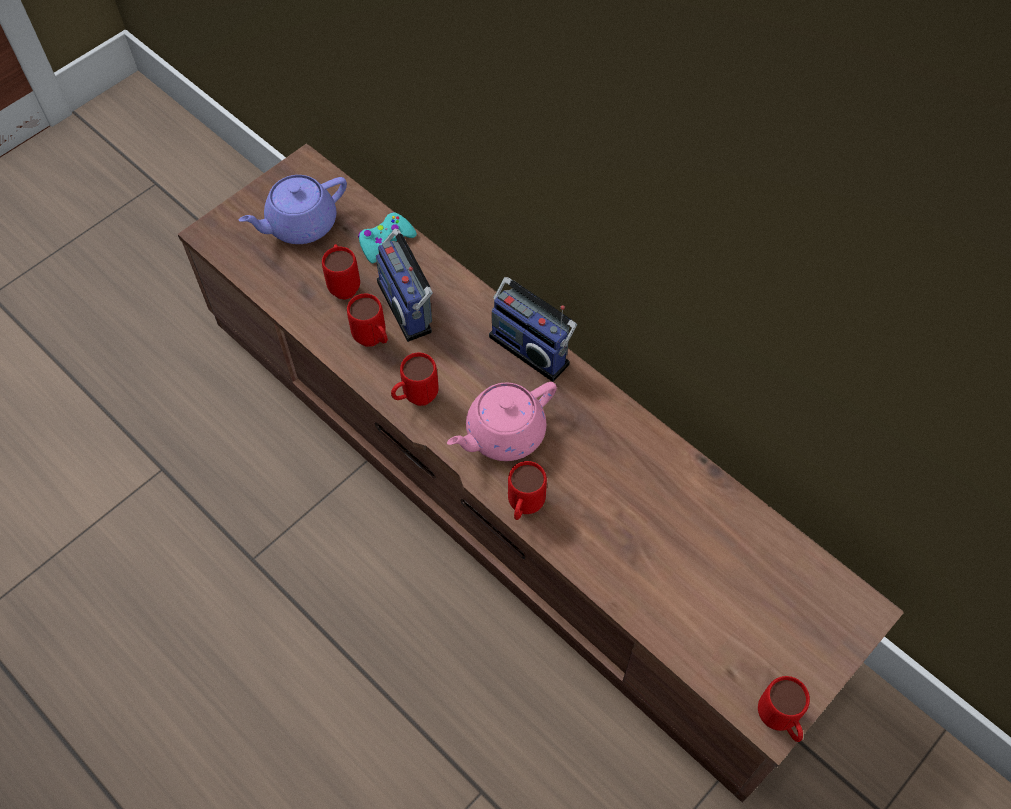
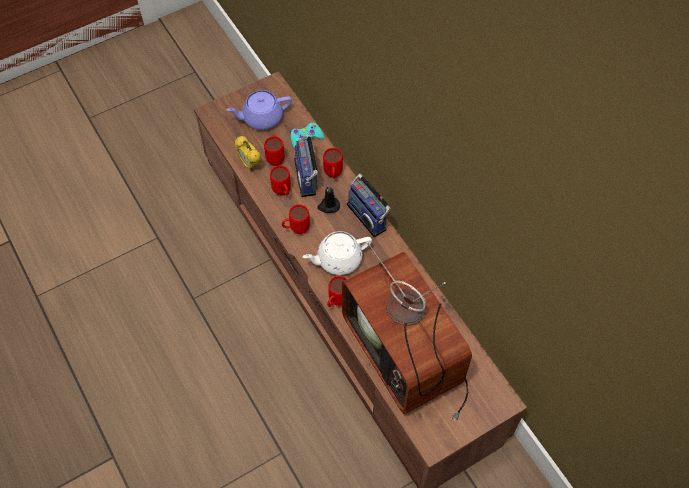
camera: 15 degrees right, 0 degrees up
(302, 306) = (249, 164): none -> alarm clock
(459, 346) = (328, 206): none -> black candle
(503, 434) = (338, 259): pink teapot -> white teapot
(674, 569) = (407, 354): none -> television
(778, 722) = (437, 446): red mug -> red mug (333, 175)

